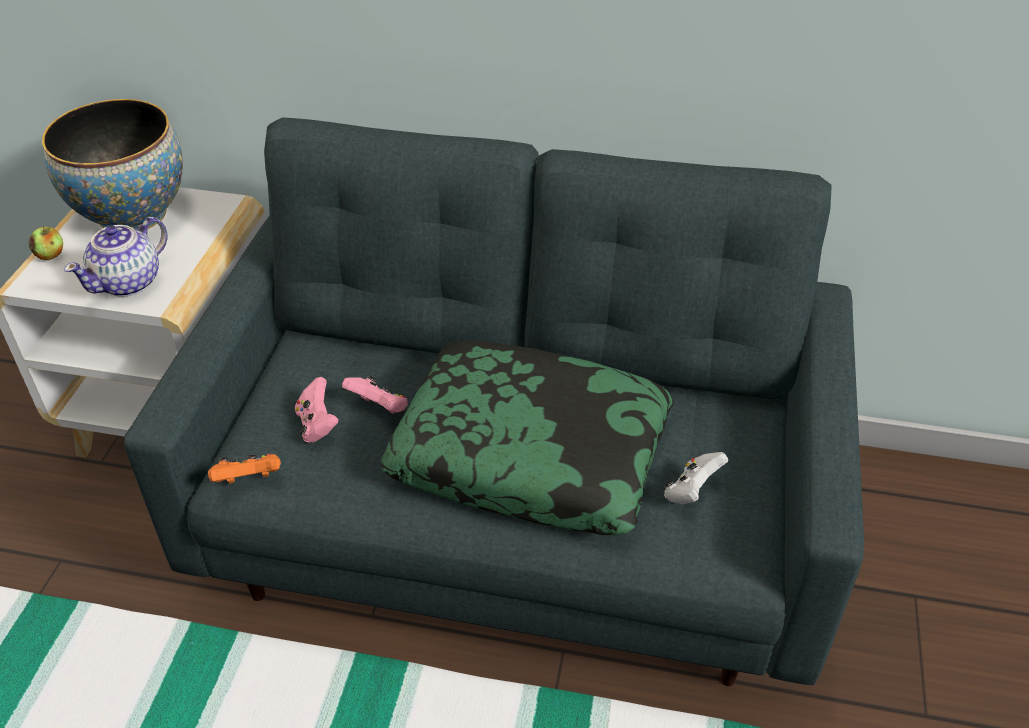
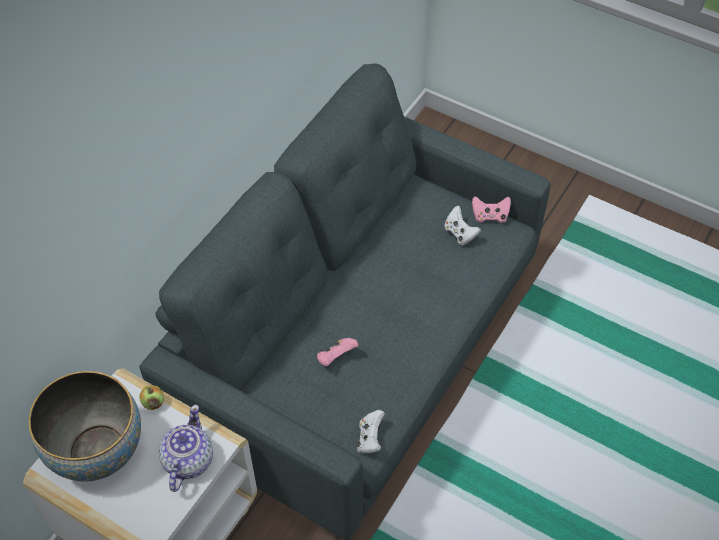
camera: 70 degrees left, 10 degrees up
(50, 255) = (123, 513): apple -> apple (153, 403)
(129, 282) = (187, 461): teapot -> teapot turned 135 degrees counterclockwise
(249, 481) = (370, 439): orange game controller -> white game controller
(317, 425) = (336, 394): pink game controller -> pink game controller (490, 216)
(531, 453) = (404, 293): pillow -> none

